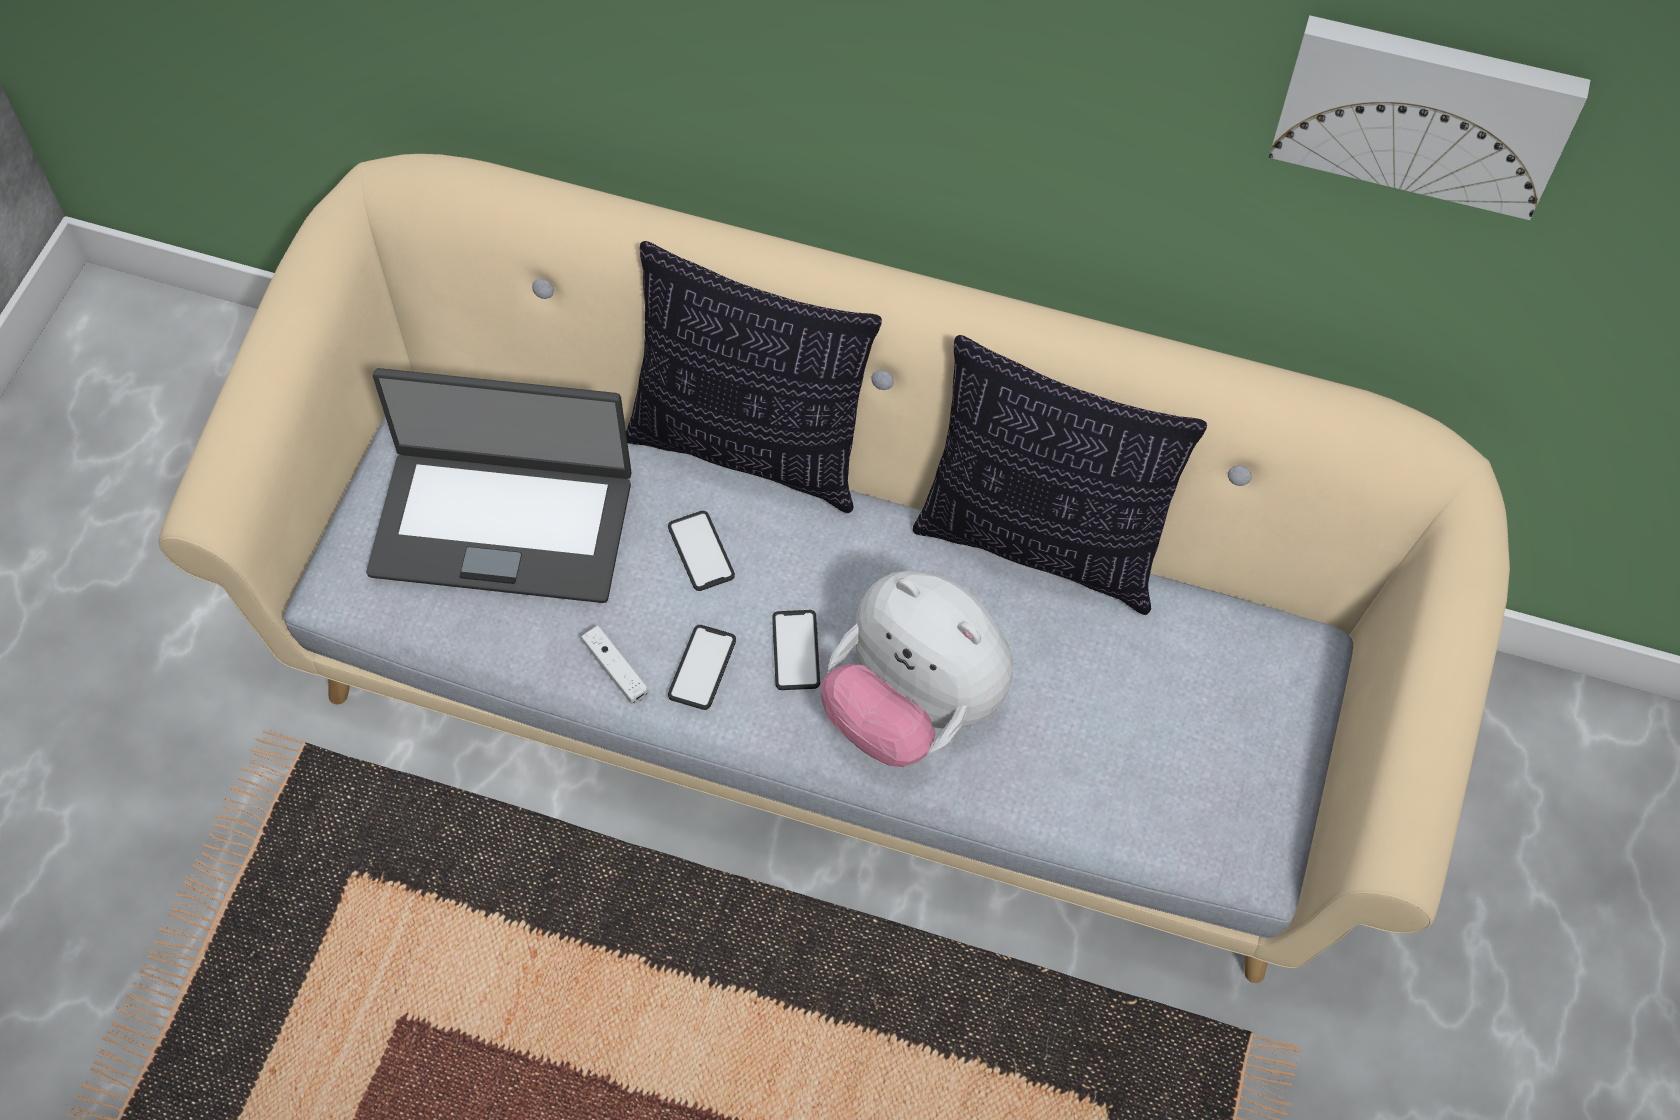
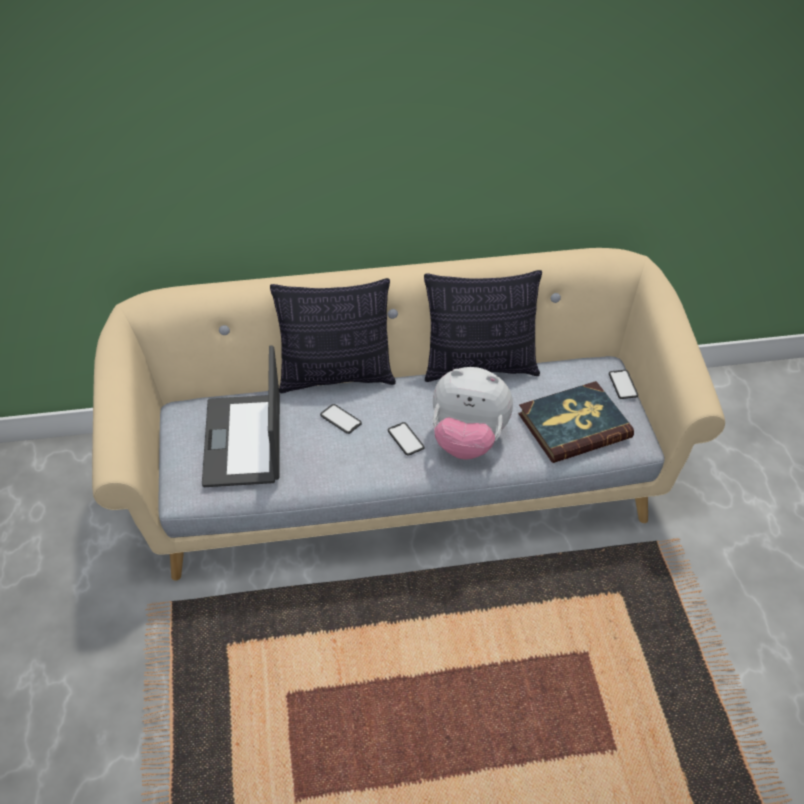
camera: 25 degrees left, 15 degrees down
(503, 523) = (244, 441): laptop -> laptop turned 105 degrees clockwise
(615, 670) = (331, 476): white game controller -> none
(702, 668) = (369, 460): phone -> phone (623, 385)
(1145, 763) = (574, 425): none -> book
(1424, 110) = (586, 101): picture -> none

